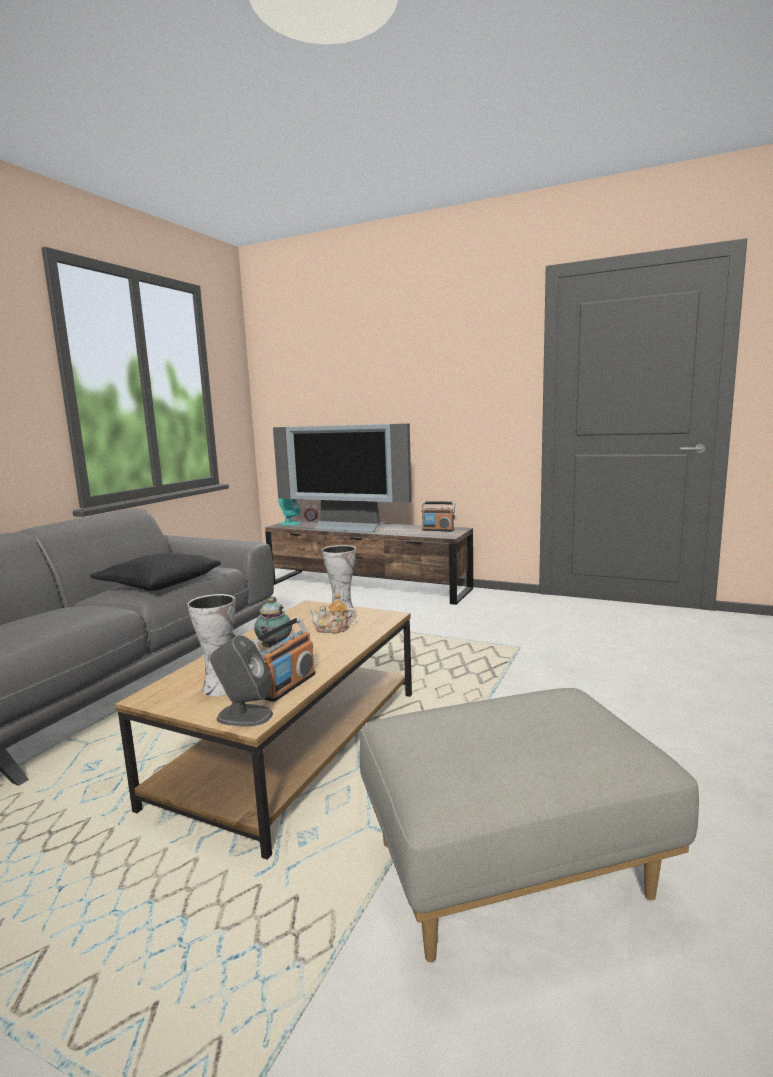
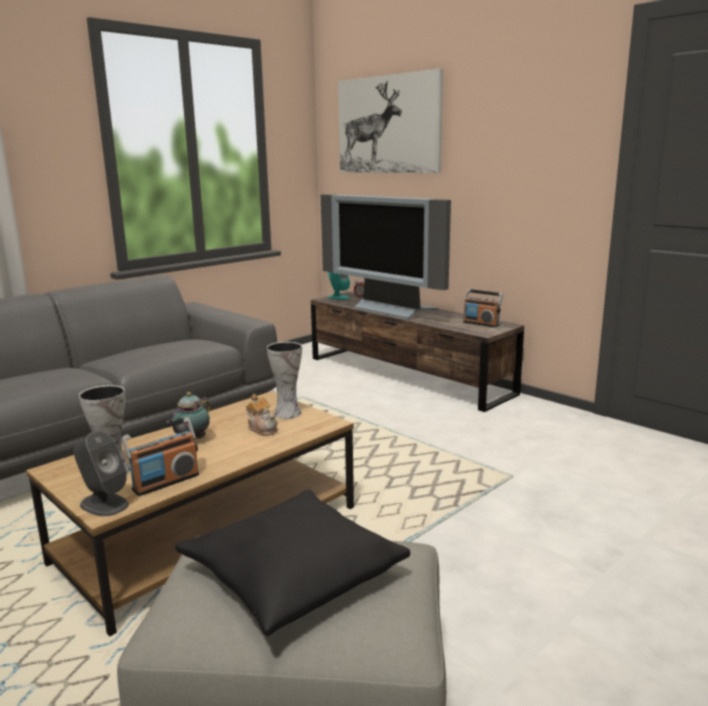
camera: 20 degrees right, 5 degrees up
(159, 582) = (151, 354): black pillow -> black pillow (292, 572)
(327, 365) = (388, 125): none -> picture
(333, 629) = (262, 429): teapot -> teapot turned 150 degrees counterclockwise

